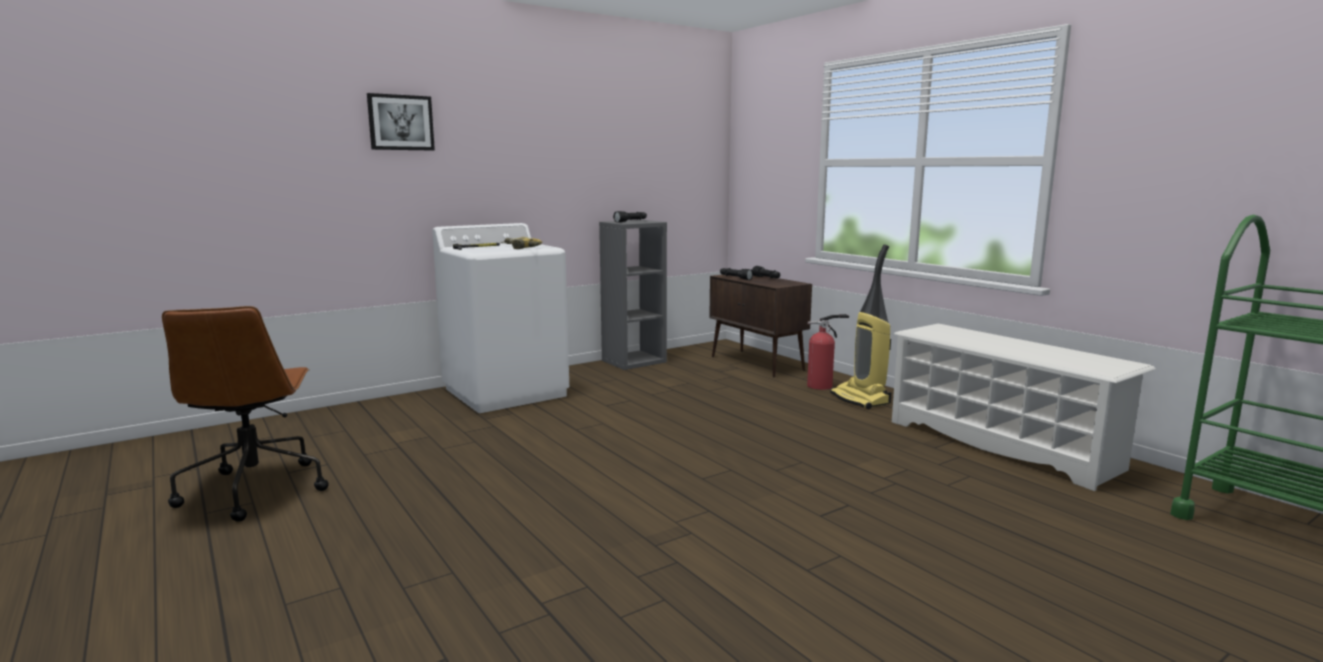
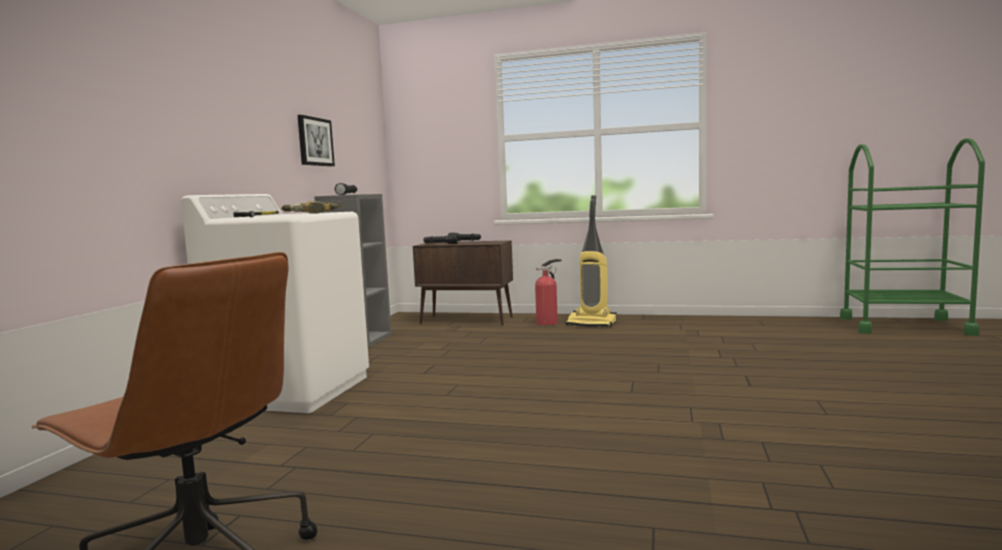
camera: 40 degrees left, 5 degrees down
(401, 122) = (132, 56): picture -> picture (315, 141)
(1002, 444) = (722, 325): white shoe rack -> none

